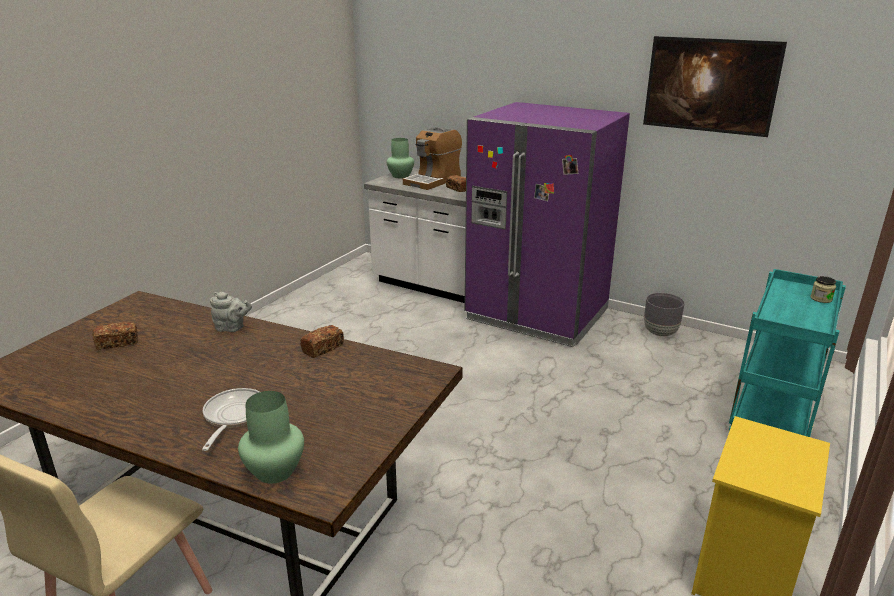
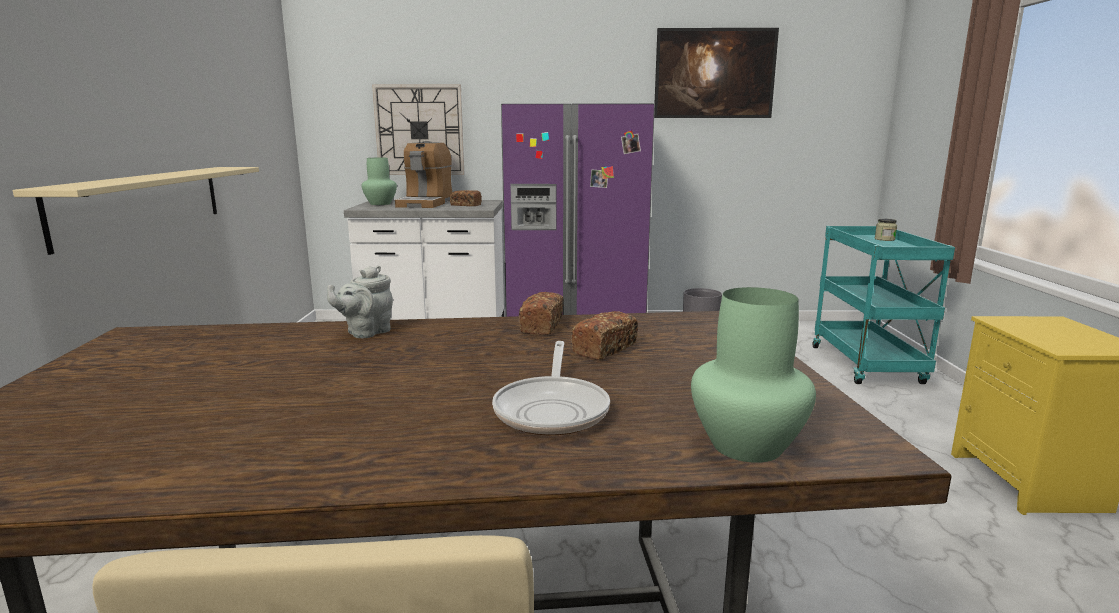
camera: 30 degrees left, 10 degrees down
(118, 343) = (169, 381): bread -> bread (604, 349)
(204, 189) = (143, 203): none -> beige shelf
(232, 328) = (366, 332): grey teapot -> grey teapot turned 150 degrees clockwise
(233, 416) = (553, 409): frying pan -> frying pan turned 150 degrees counterclockwise
(443, 113) = (419, 130): none -> wall clock

